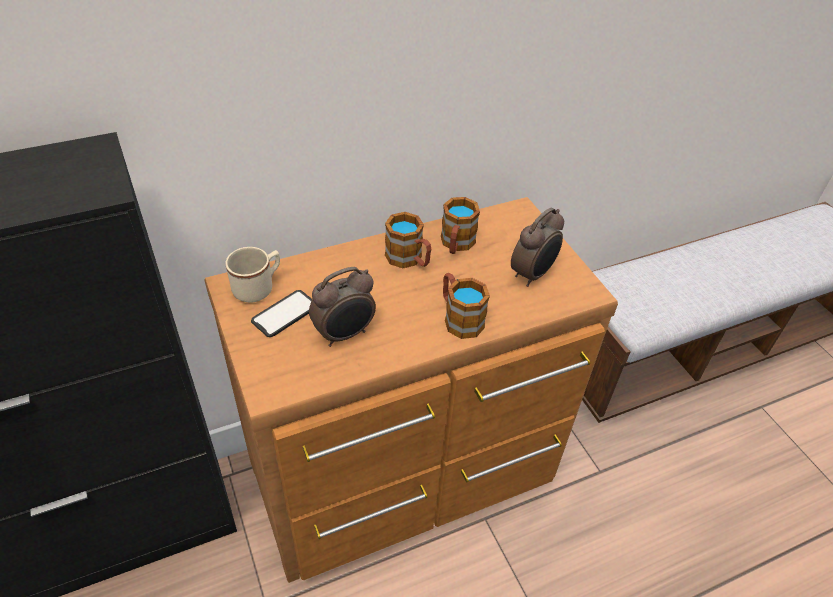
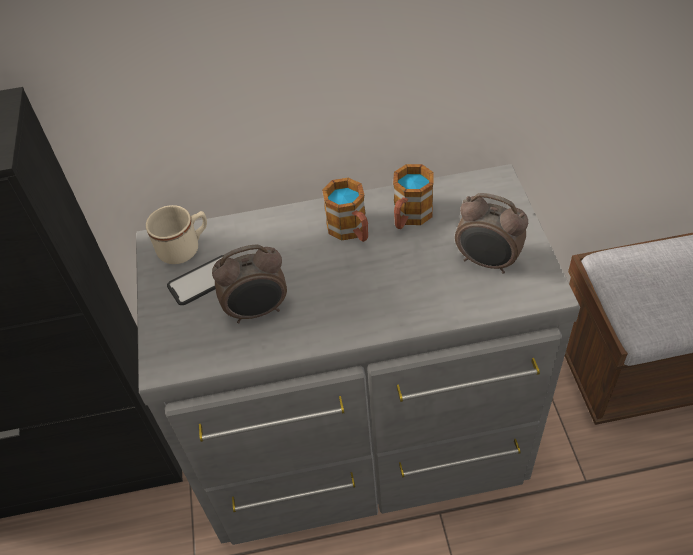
camera: 20 degrees right, 5 degrees up
(407, 474) = (366, 449): brown dresser -> grey dresser
(459, 318) = (386, 306): mug -> none
(533, 274) = (487, 262): alarm clock -> alarm clock turned 60 degrees clockwise

